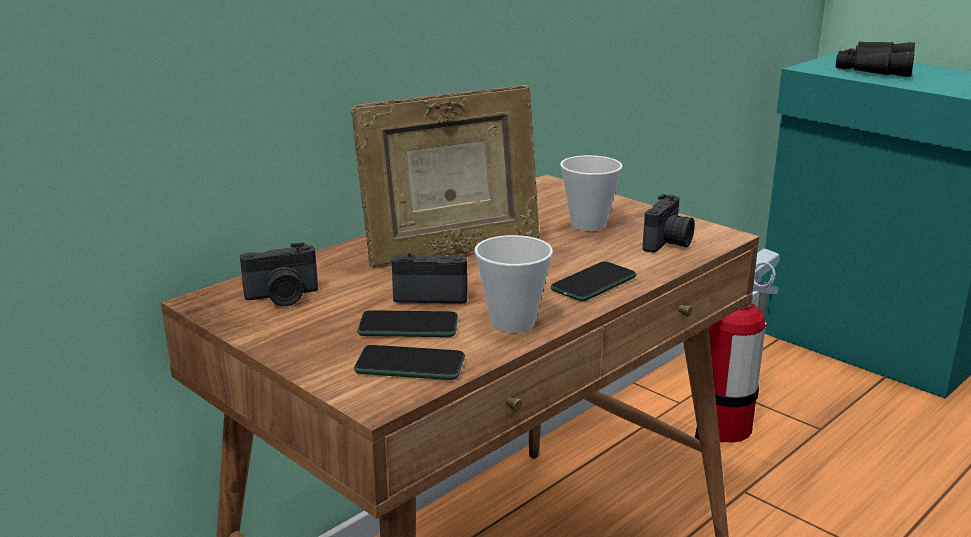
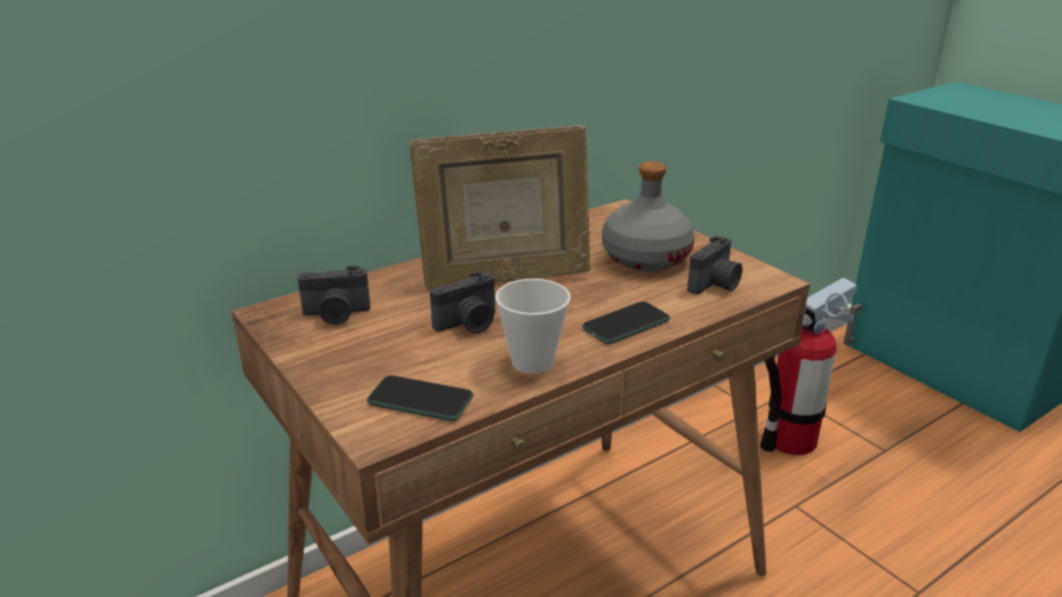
camera: 10 degrees right, 5 degrees up
(408, 326) = (435, 357): phone -> none
(431, 295) = (469, 324): camera -> camera turned 135 degrees clockwise
(588, 224) = (645, 258): cup -> grey bottle
(873, 69) = (983, 103): black binoculars -> none

